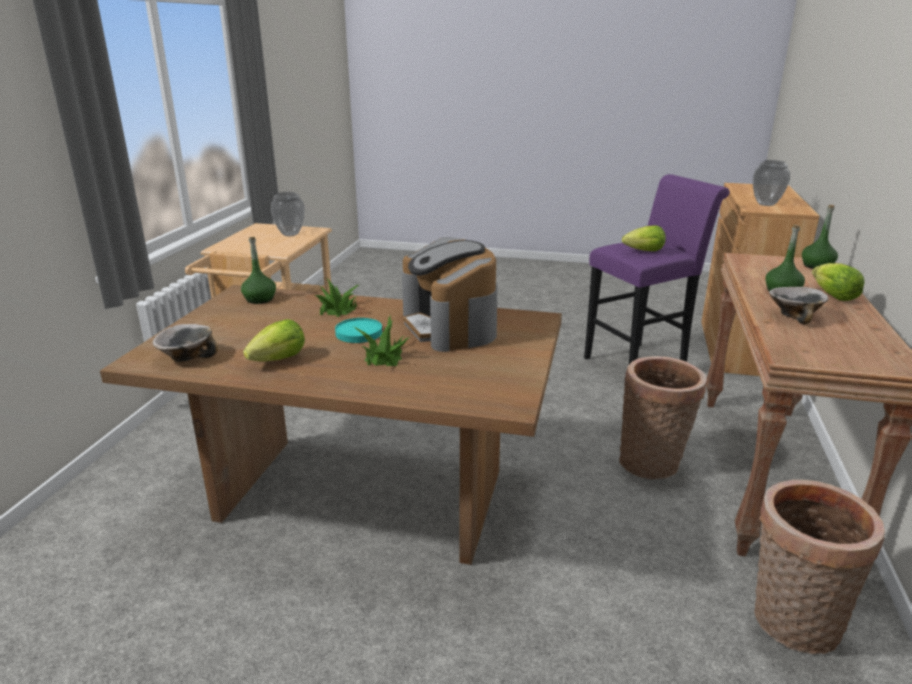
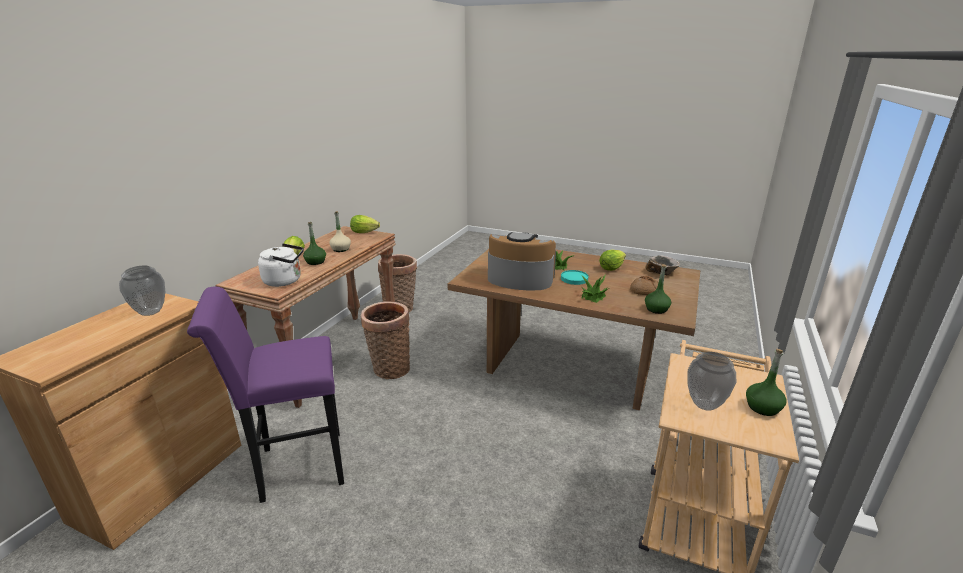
camera: 170 degrees left, 0 degrees up
(253, 322) = (644, 291): none -> bread
(450, 326) = (520, 279): coffee machine -> coffee machine turned 60 degrees counterclockwise
(644, 251) = (298, 348): lettuce -> lettuce (364, 232)
(759, 266) = (285, 281): none -> white kettle
(794, 315) = (341, 249): bowl -> beige bottle
(817, 266) = (245, 278): green bottle -> green bottle (762, 407)

